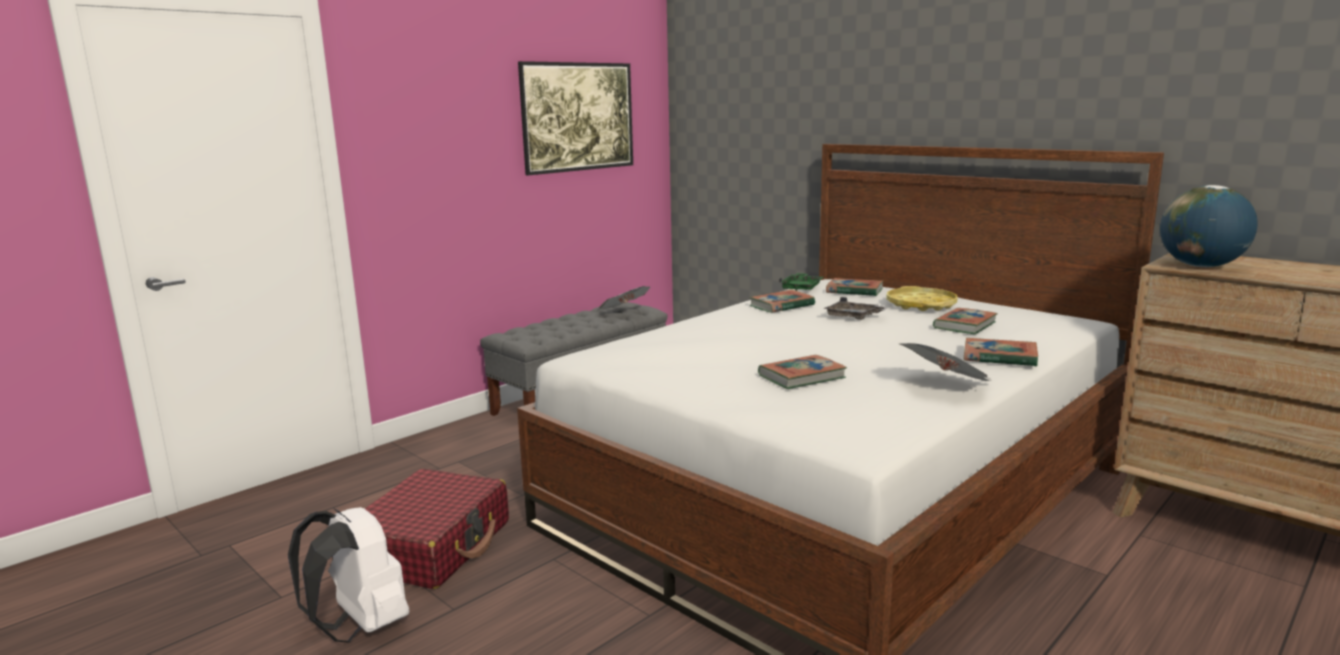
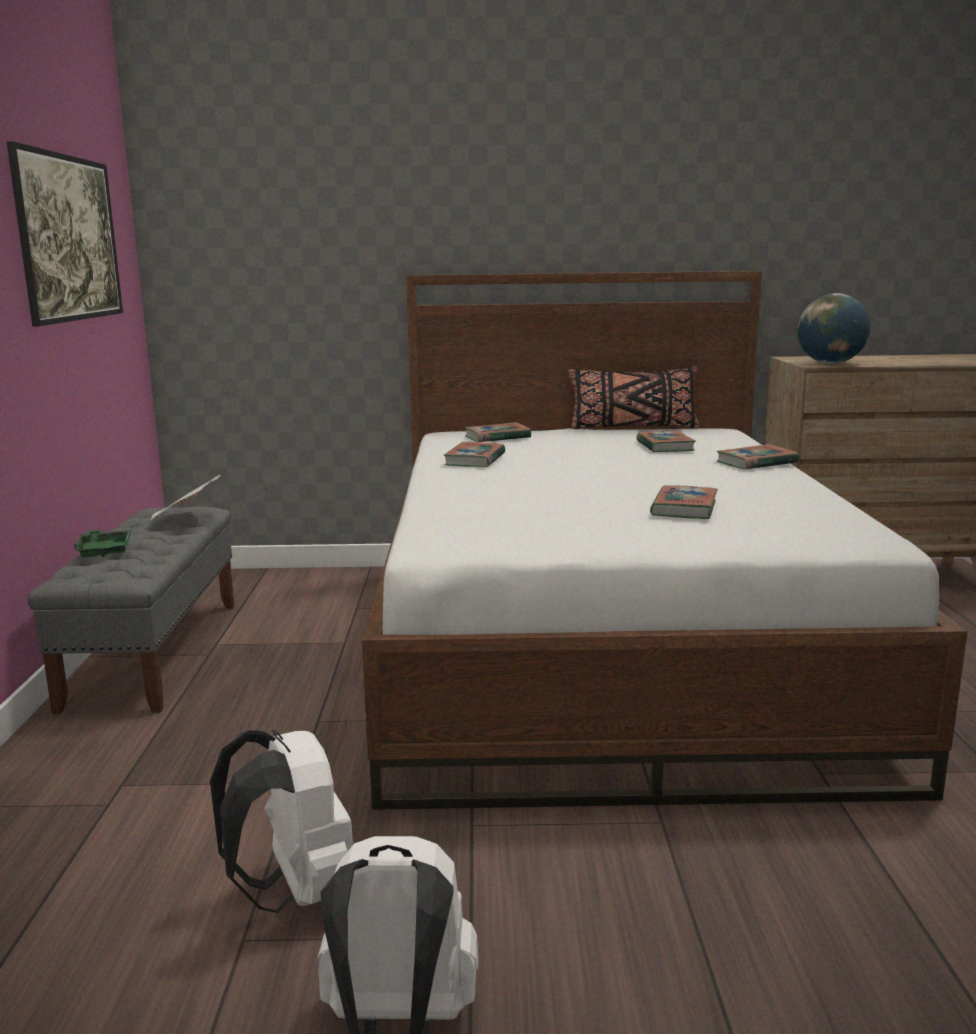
camera: 45 degrees left, 0 degrees up
(432, 546) = (297, 891): red suitcase -> white backpack
(801, 288) = (441, 442): green tray -> green tray (105, 551)
(853, 317) = (566, 456): grey tray -> none
(921, 305) = (584, 438): yellow tray -> none
(947, 387) = (794, 488): newspaper -> none
(1000, 303) = (633, 427): none -> black pillow

